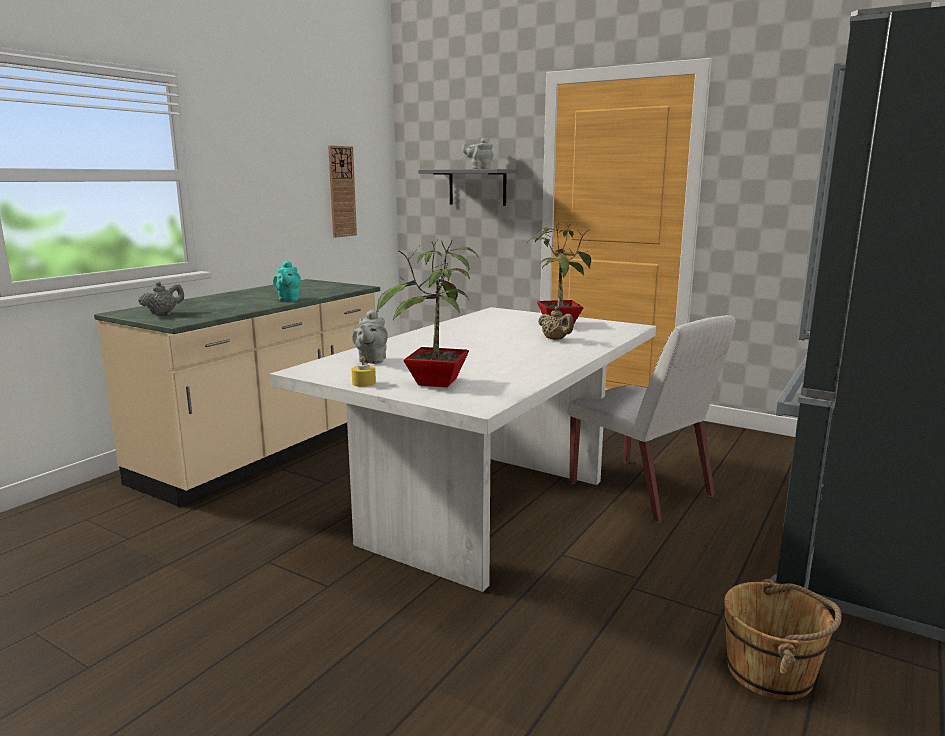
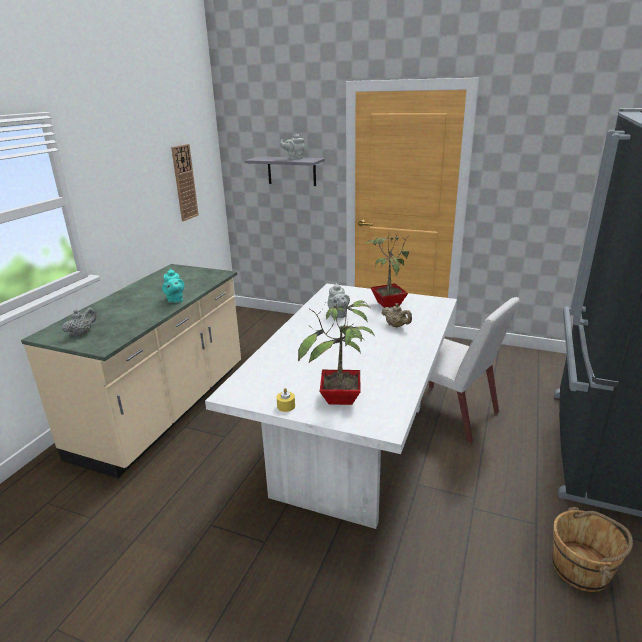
camera: 10 degrees left, 10 degrees up
(371, 360) = (275, 372): grey teapot -> grey teapot (337, 315)

